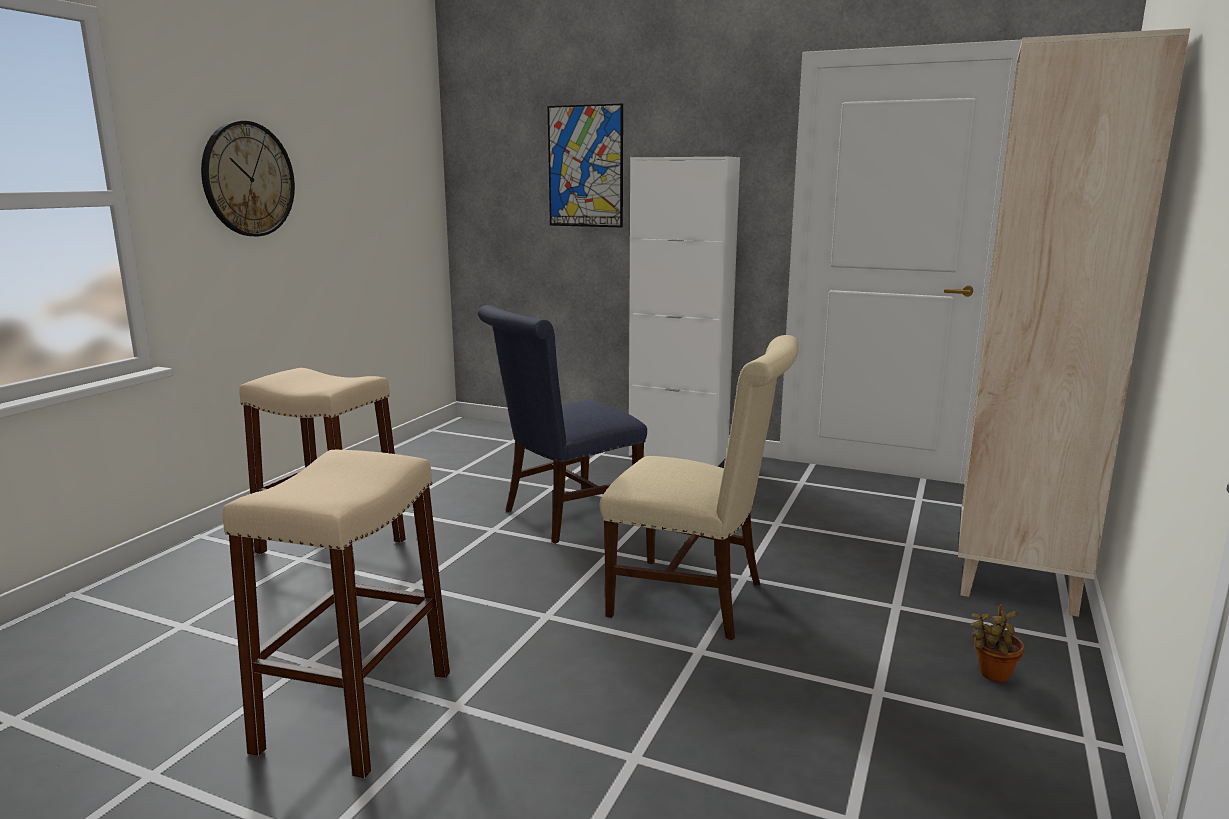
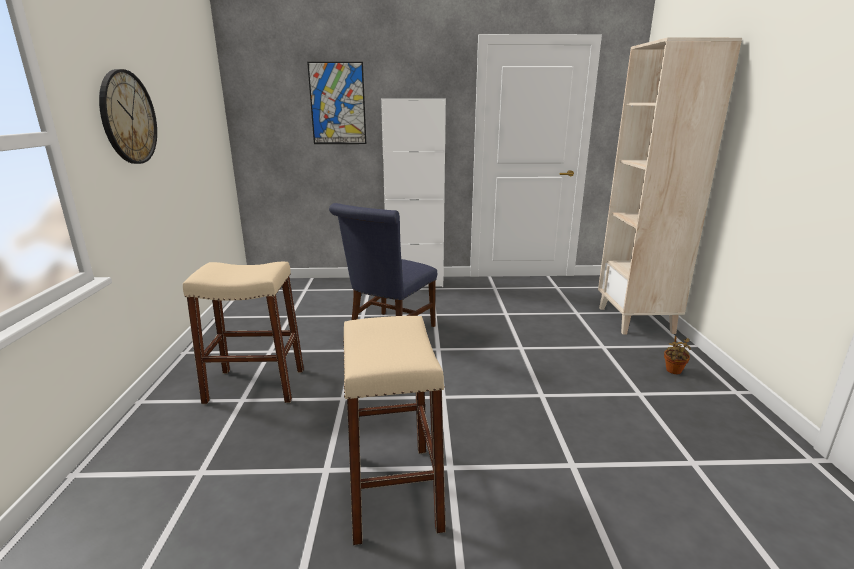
camera: 25 degrees left, 5 degrees up
(697, 599) = (511, 366): beige chair -> none

